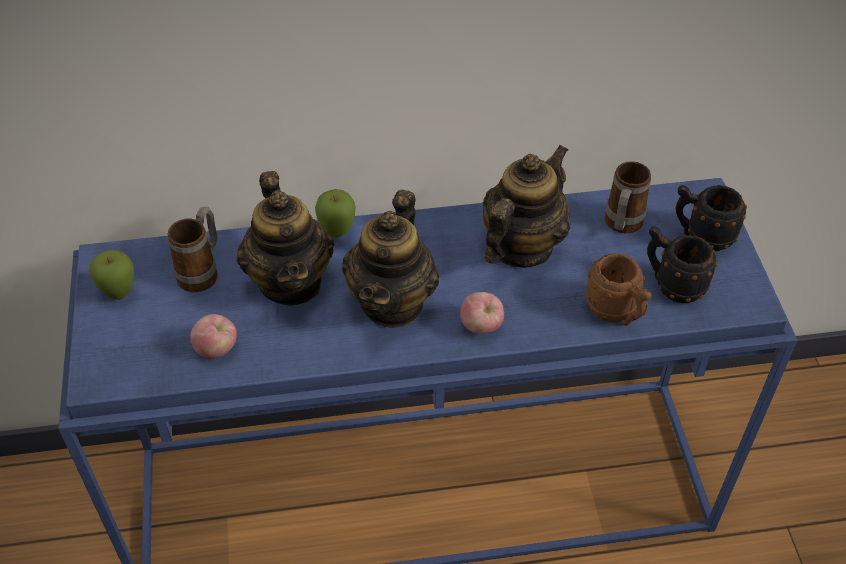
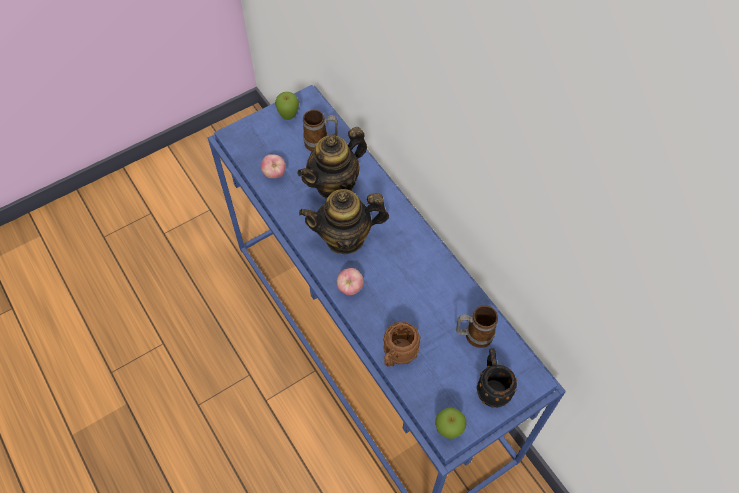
camera: 65 degrees right, 10 degrees up
(337, 233) = (382, 190): apple -> apple (448, 430)
(521, 247) = (423, 286): teapot -> none
(672, 284) = (438, 381): black mug -> none

